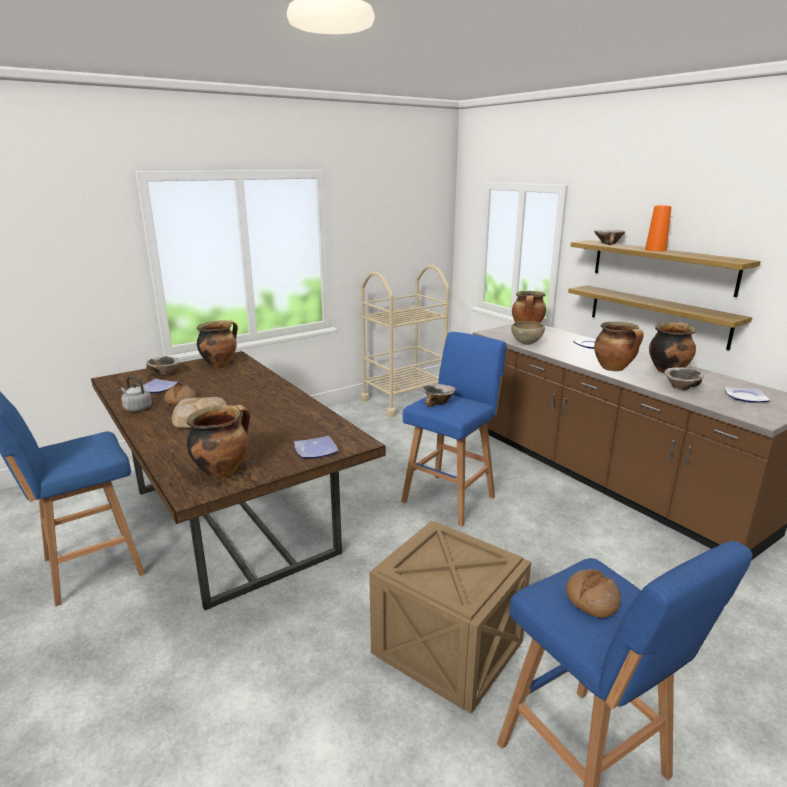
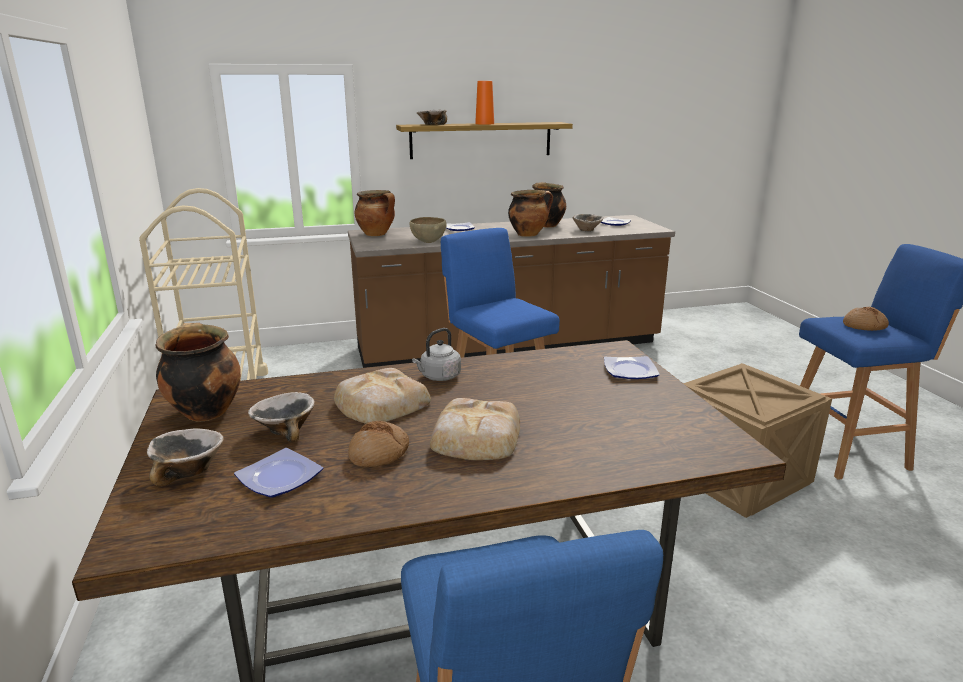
camera: 70 degrees left, 0 degrees up
(136, 408) = (376, 500): grey kettle -> grey kettle (438, 377)
(222, 470) = (673, 427): cooking pot -> none
(237, 391) = (380, 404): none -> bread
(437, 402) = (501, 311): bowl -> bowl (285, 430)
(657, 315) = (484, 187): shelf -> none

